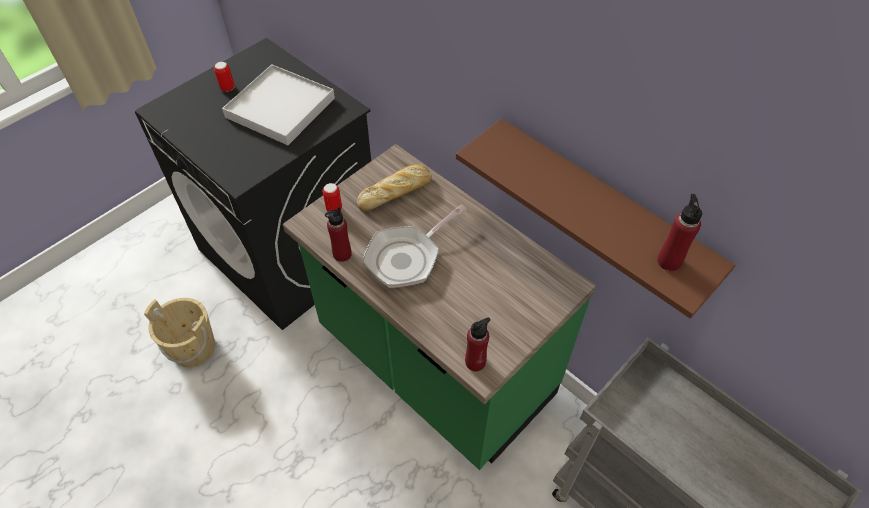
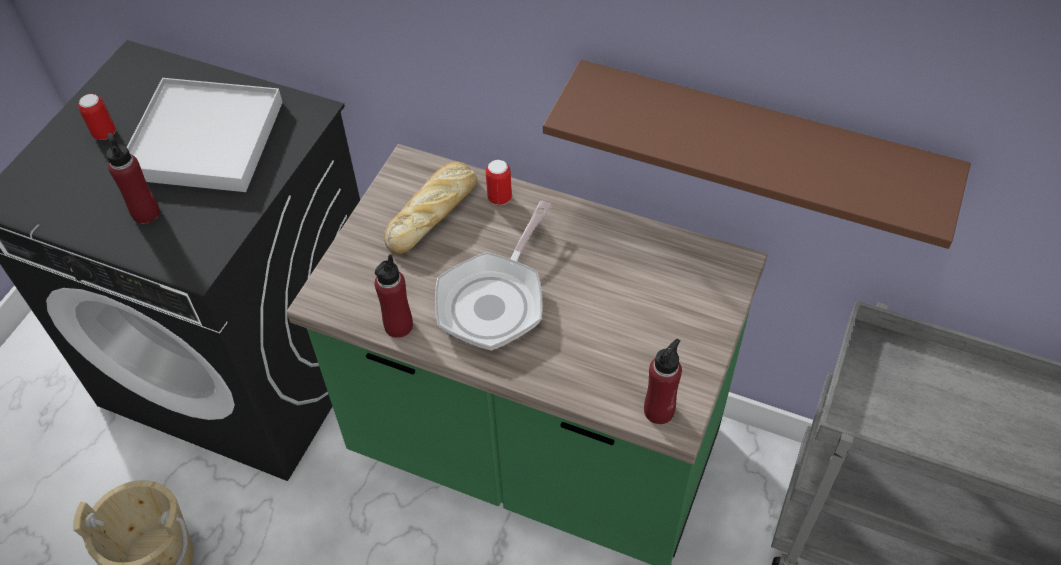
camera: 20 degrees left, 0 degrees up
(334, 209) = (354, 265): can -> can (499, 198)
(669, 261) = (891, 183): red bottle -> red bottle (146, 213)

